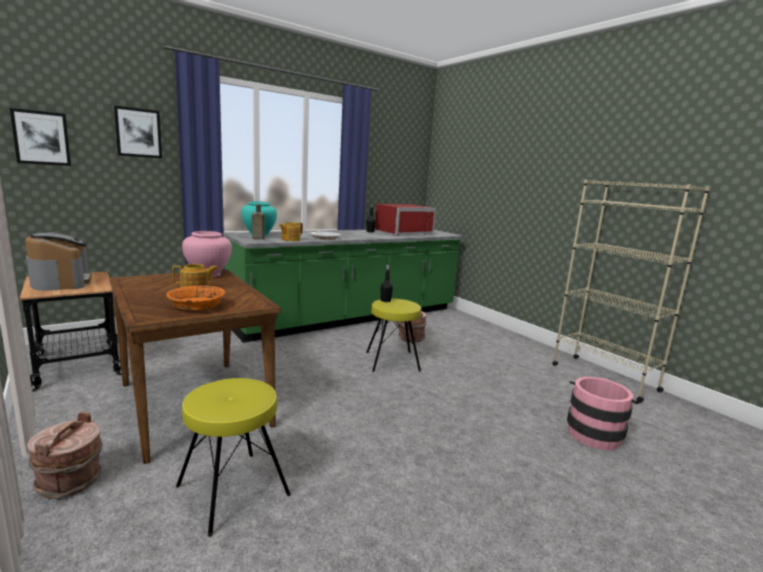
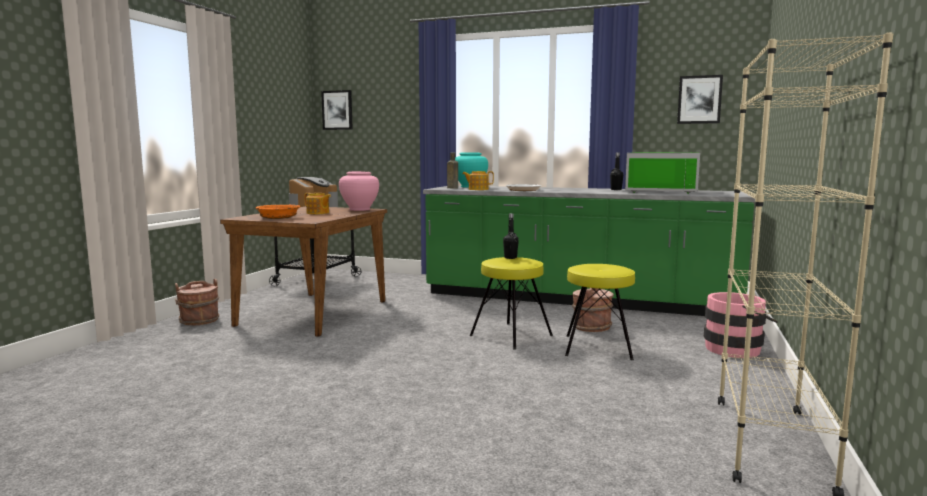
camera: 55 degrees right, 5 degrees down
(138, 133) = (396, 97): picture -> picture (699, 99)
(232, 491) = (227, 350): yellow stool -> yellow stool (597, 347)
(401, 232) = (661, 191): red microwave -> green microwave
(594, 432) = (544, 456): pink bucket -> pink bucket (737, 349)

